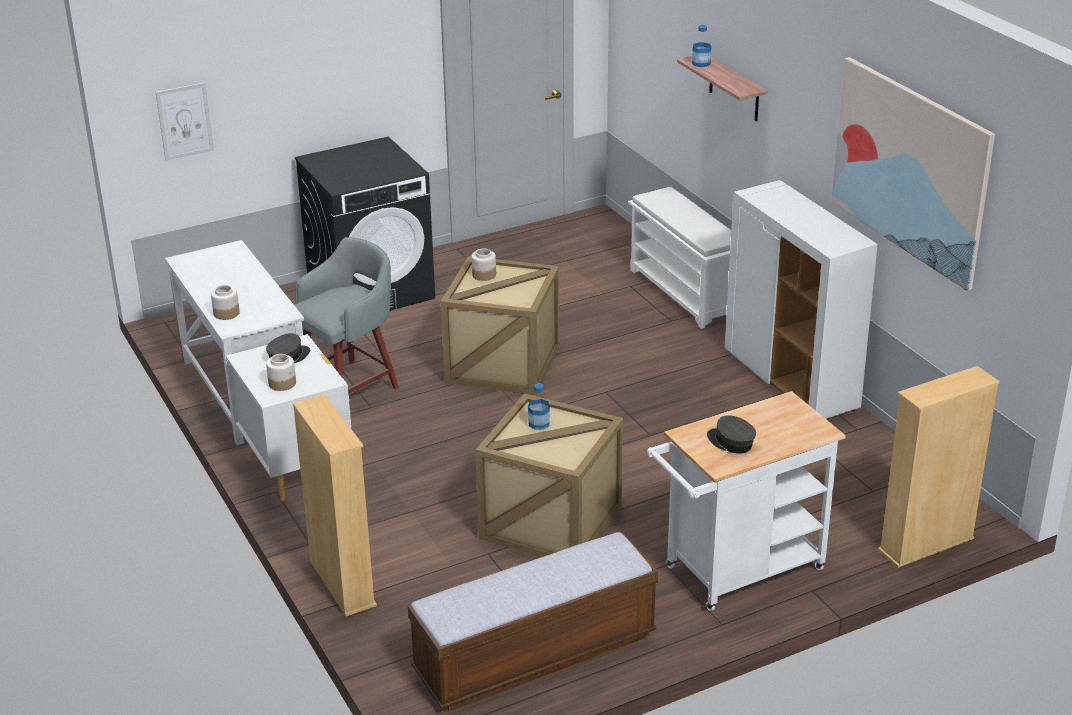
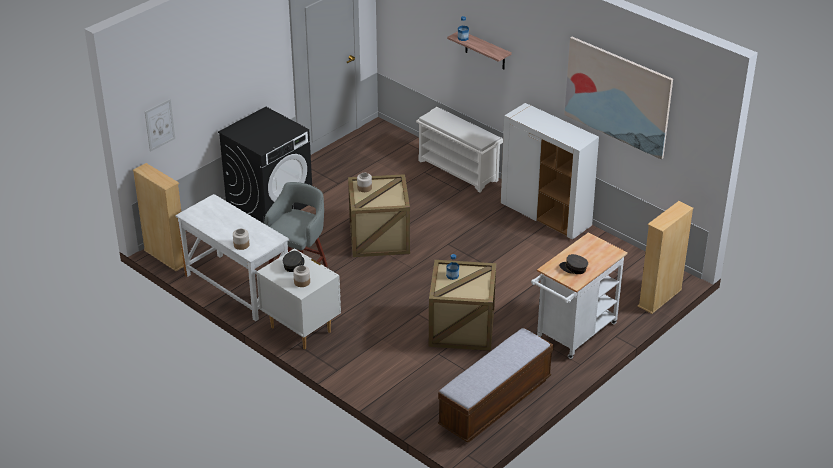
camera: 20 degrees left, 5 degrees up
(342, 583) = (369, 388): beige bookcase -> beige bookcase (166, 257)

